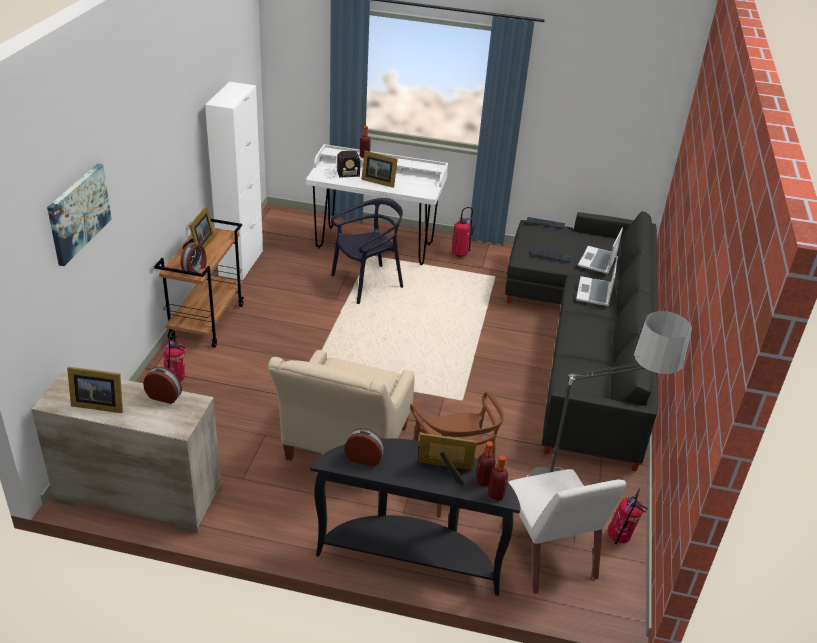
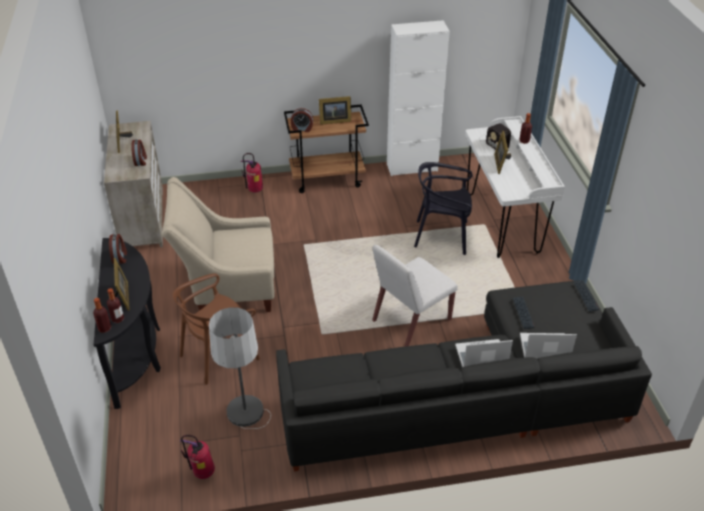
camera: 70 degrees right, 5 degrees up
(78, 213) = (191, 35): picture -> none
(367, 283) = (442, 236): black chair -> black chair turned 150 degrees clockwise
(460, 254) = (541, 276): fire extinguisher -> none
(548, 554) = (167, 429): white chair -> white chair (411, 320)

